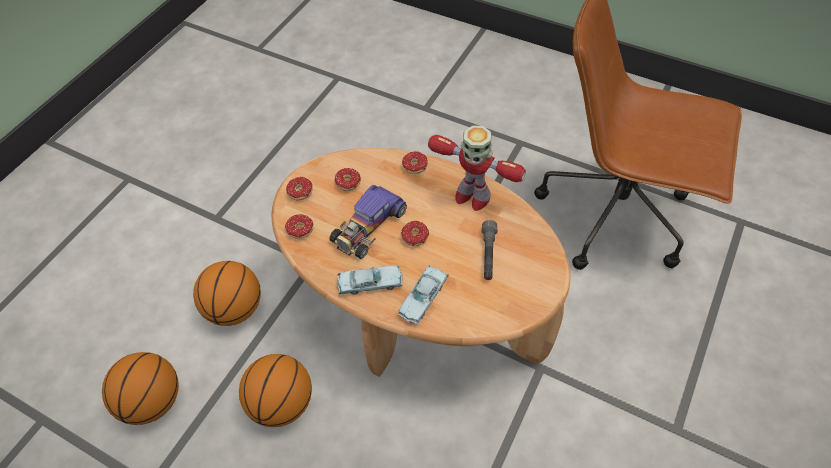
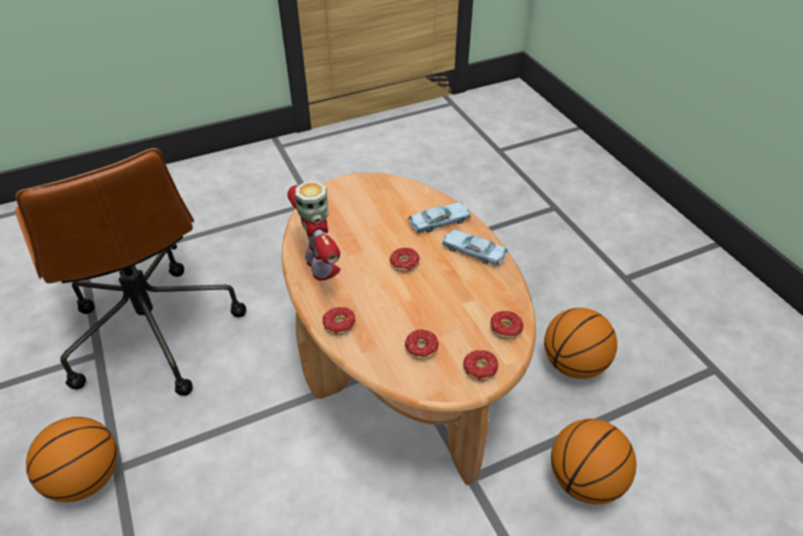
camera: 145 degrees left, 10 degrees down
(153, 400) = (701, 436): basketball -> basketball (86, 478)
(368, 226) = (437, 295): toy car -> none
(488, 255) = (361, 221): grey flashlight -> none

